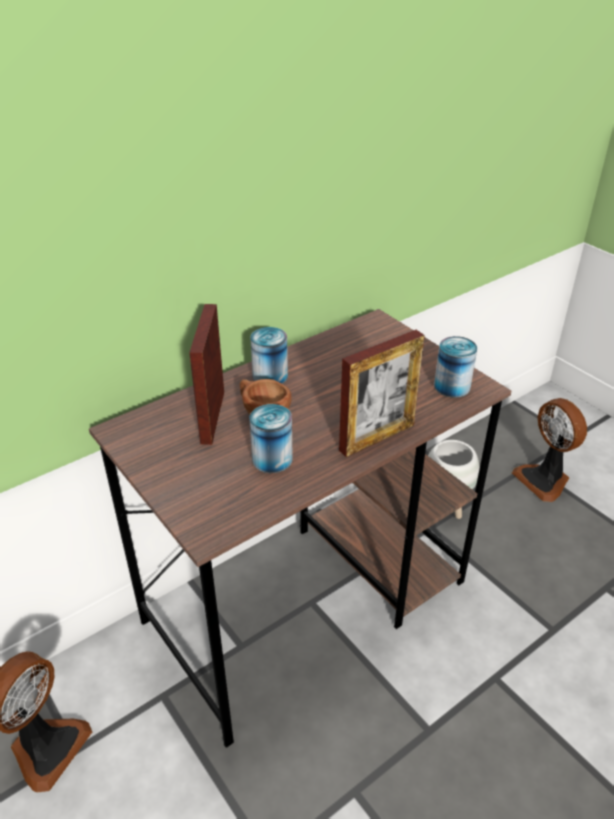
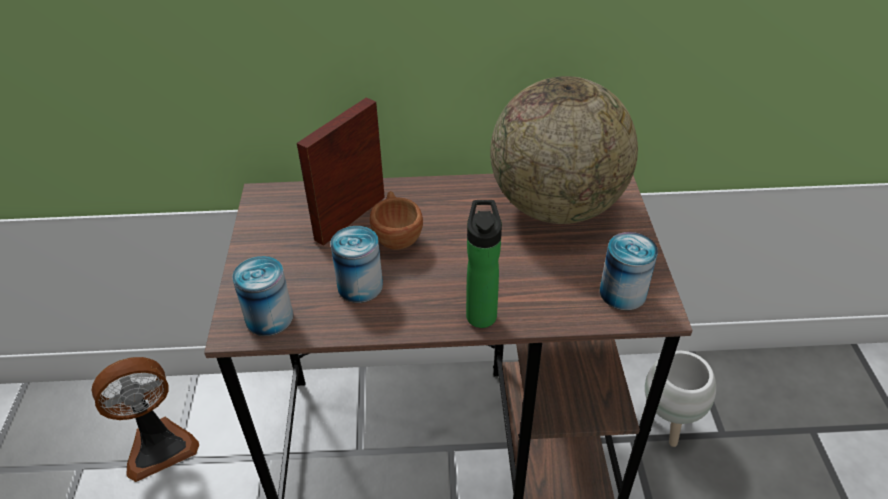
camera: 35 degrees right, 5 degrees up
(270, 376) = (442, 199): can -> can (269, 317)
(356, 350) = (556, 206): none -> globe
(377, 437) = (481, 312): picture frame -> bottle
(544, 480) = (817, 456): fan -> none

